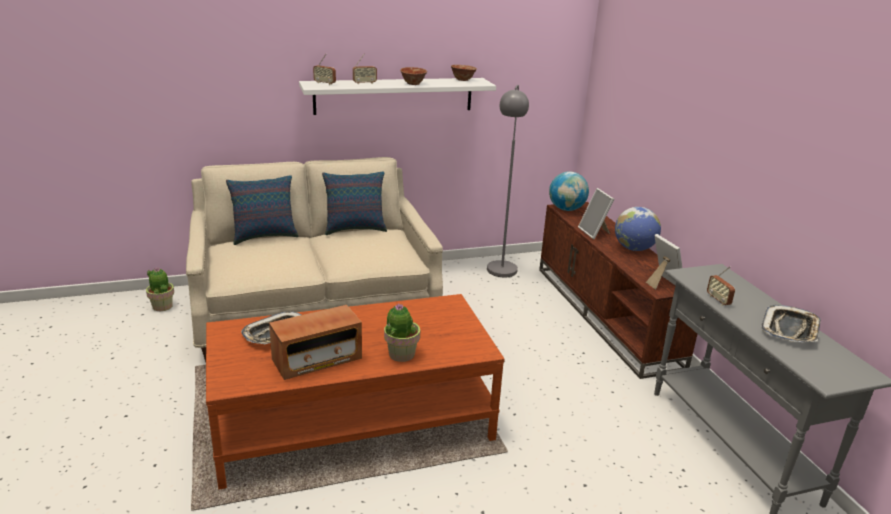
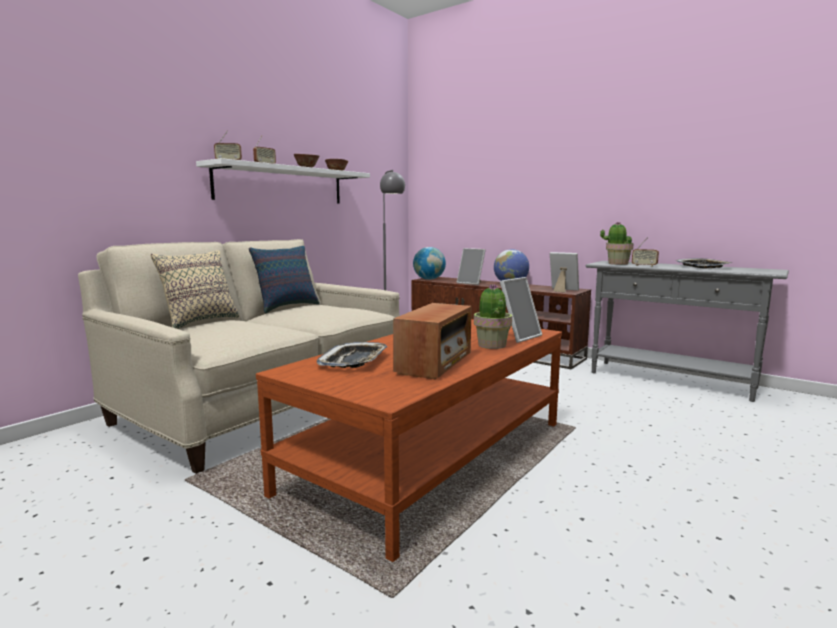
camera: 35 degrees left, 15 degrees down
(162, 306) = (53, 450): potted plant -> potted plant (617, 263)
(265, 237) = (201, 323): blue pillow -> beige pillow
(446, 351) = (518, 337): none -> picture frame

